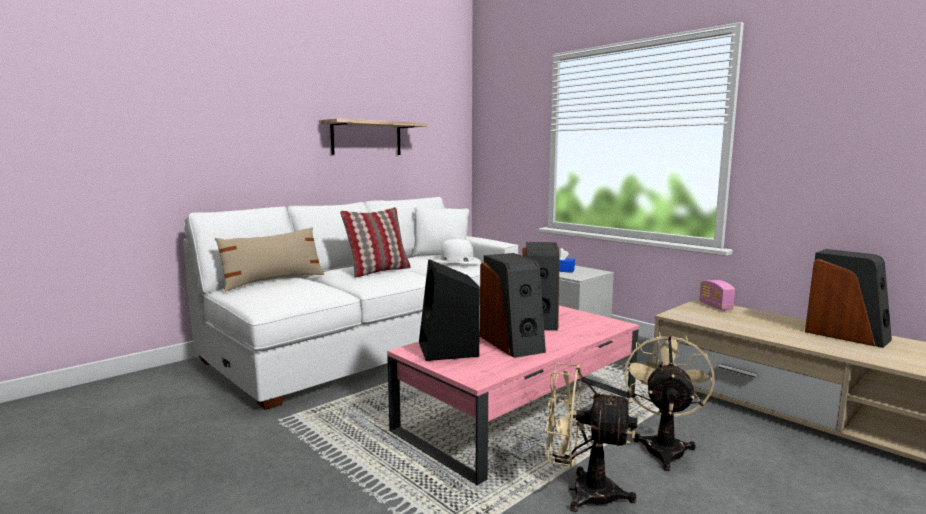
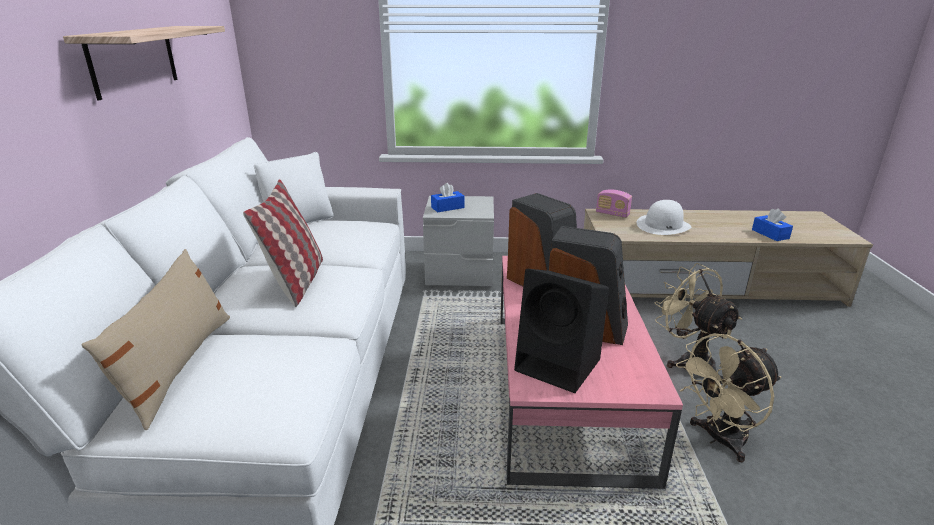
camera: 45 degrees left, 15 degrees up
(456, 261) = (350, 229): white hat -> white hat (663, 225)
(846, 335) = (720, 219): speaker -> none
(885, 358) = (770, 234): none -> blue tissue box

